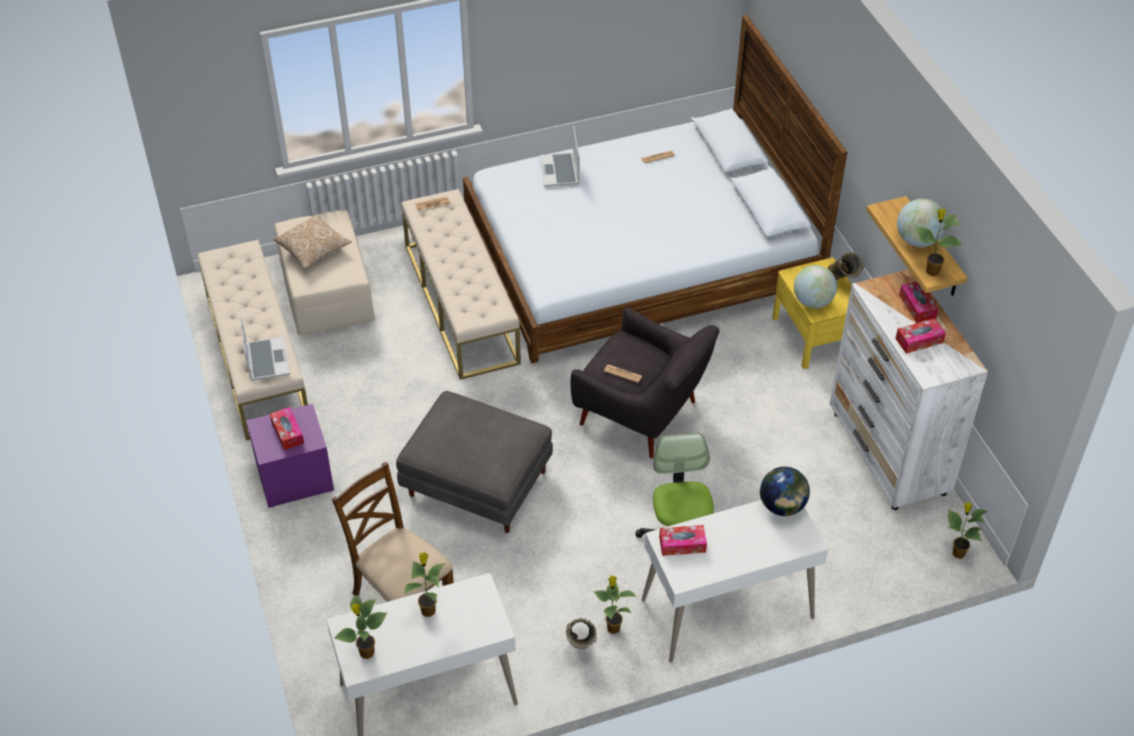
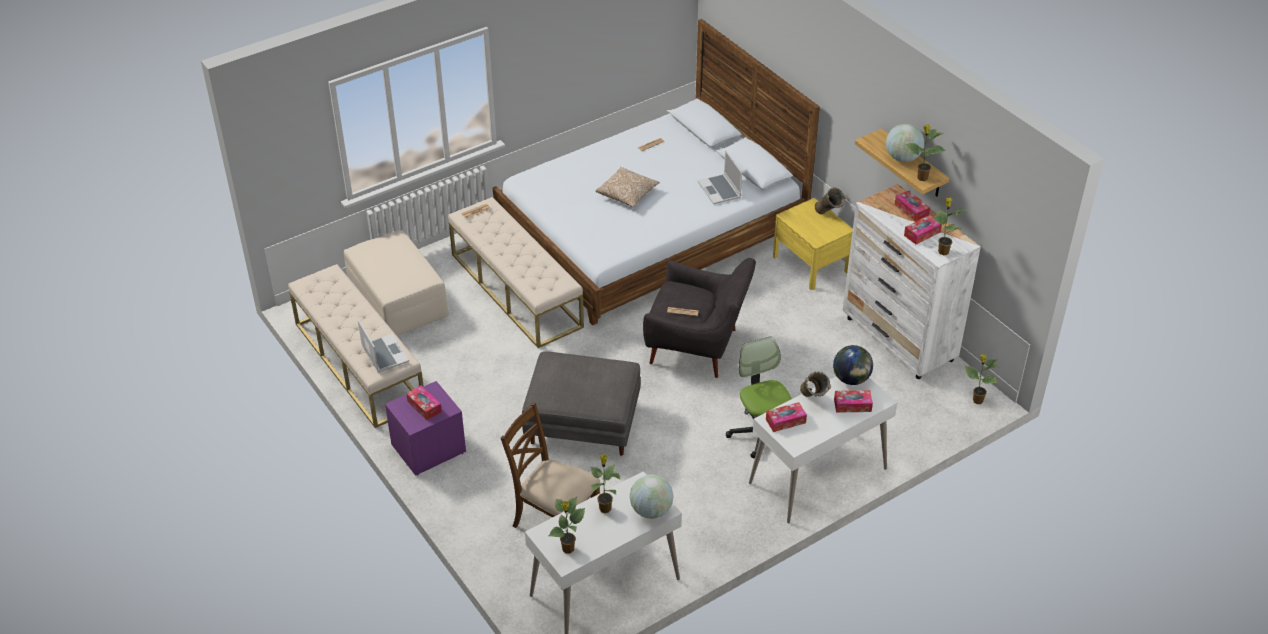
camera: 15 degrees left, 5 degrees down
(313, 249) = (387, 264): pillow -> pillow (627, 194)
(560, 171) = (576, 168): laptop -> laptop (720, 190)
(580, 647) = (713, 527): beige vase -> beige vase (812, 401)
(613, 627) = (733, 507): potted plant -> potted plant (942, 251)
(771, 541) = (852, 405): none -> tissue box
(813, 302) = (811, 233): globe -> globe (651, 510)

